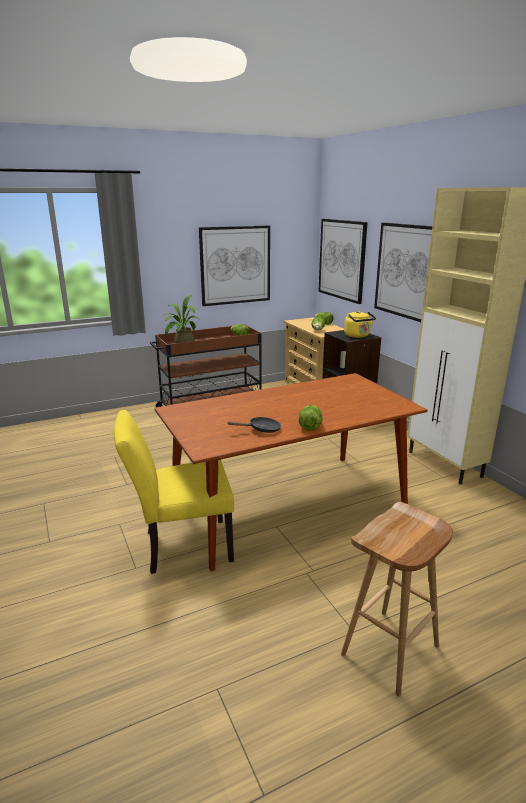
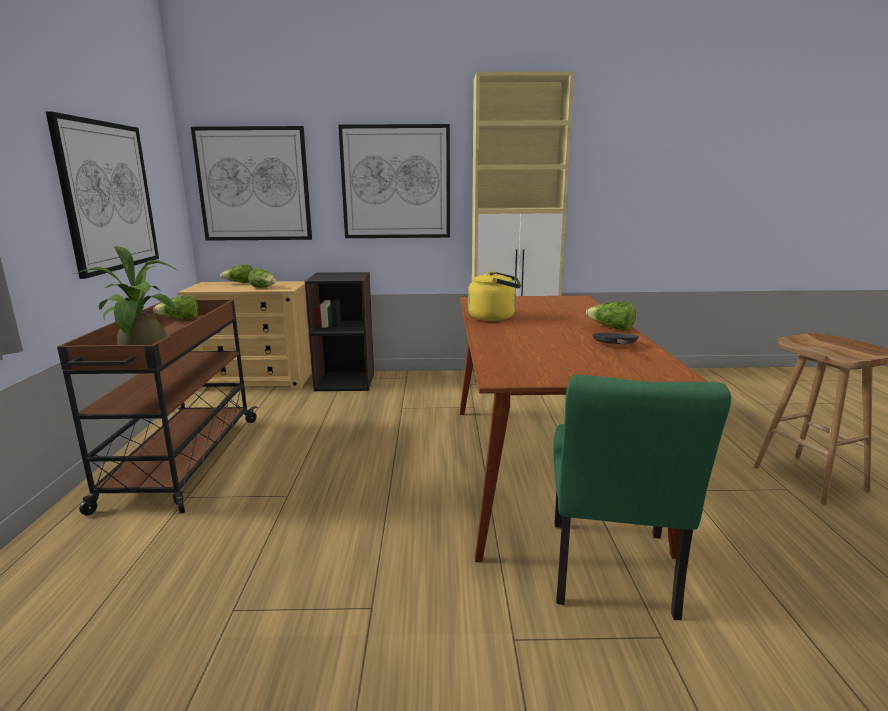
camera: 65 degrees left, 5 degrees down
(180, 546) = (611, 575): yellow chair -> green chair
(358, 336) = (349, 275): yellow kettle -> yellow kettle (495, 317)

